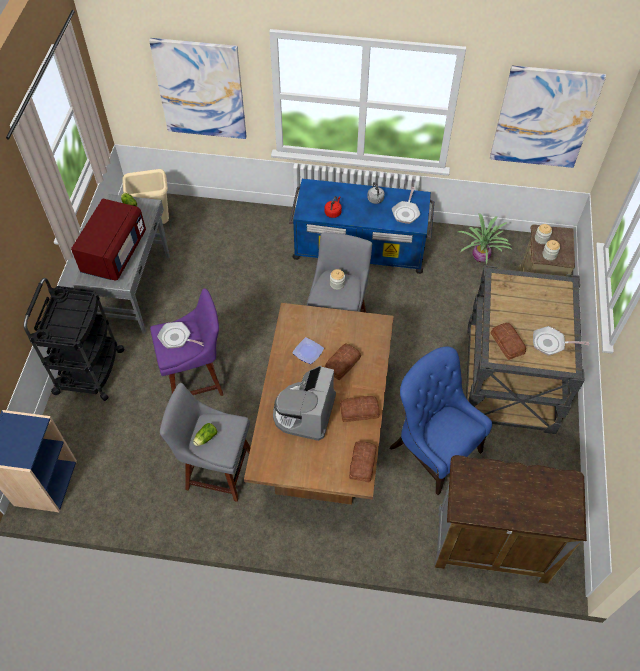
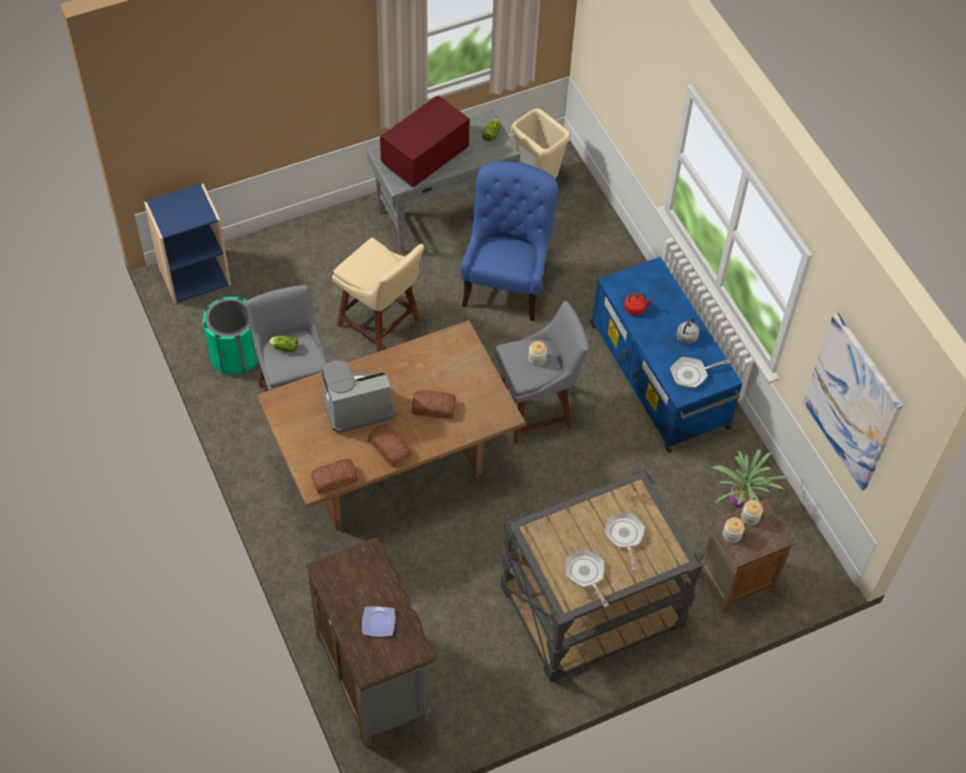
camera: 55 degrees right, 0 degrees up
(90, 371) = (327, 236): black cart -> none
(114, 253) = (425, 157): red microwave -> red microwave turned 150 degrees clockwise
(145, 492) = (235, 355): none -> green trash can
(177, 338) = (373, 265): frying pan -> frying pan (624, 536)
(197, 379) = (381, 325): purple stool -> beige stool
(200, 89) = (633, 89): picture -> none
(308, 352) = (427, 373): plate -> plate (379, 623)
(433, 449) = (447, 572): blue chair -> blue chair (506, 284)
(507, 344) = (554, 533): bread -> none

